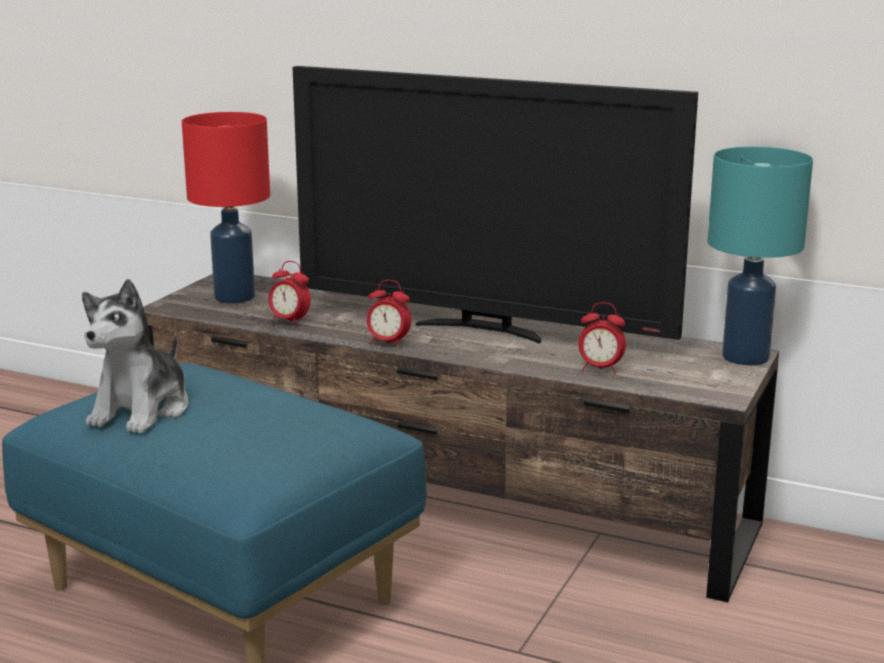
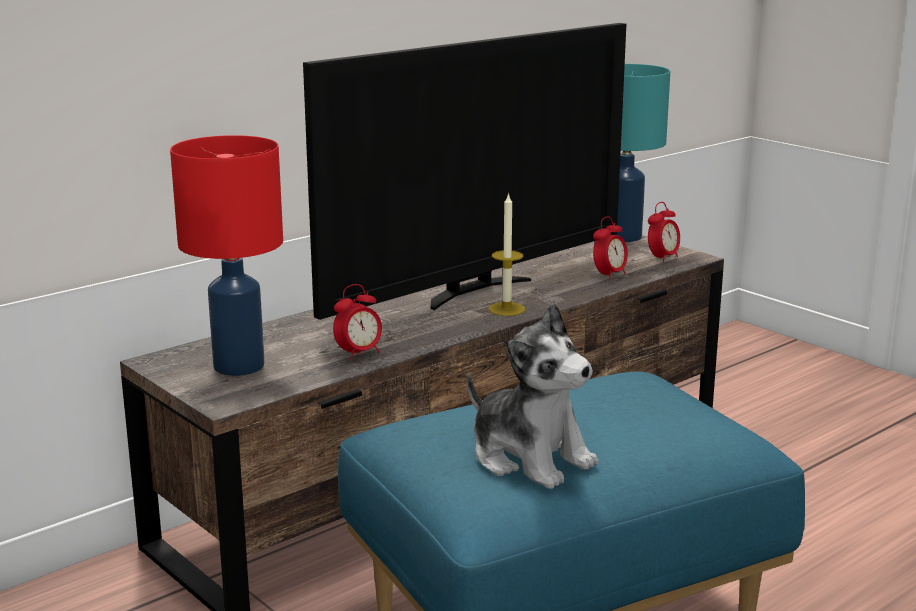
camera: 65 degrees left, 0 degrees up
(388, 343) = (472, 327): alarm clock -> alarm clock (662, 258)
(447, 347) = (506, 309): none -> candle

